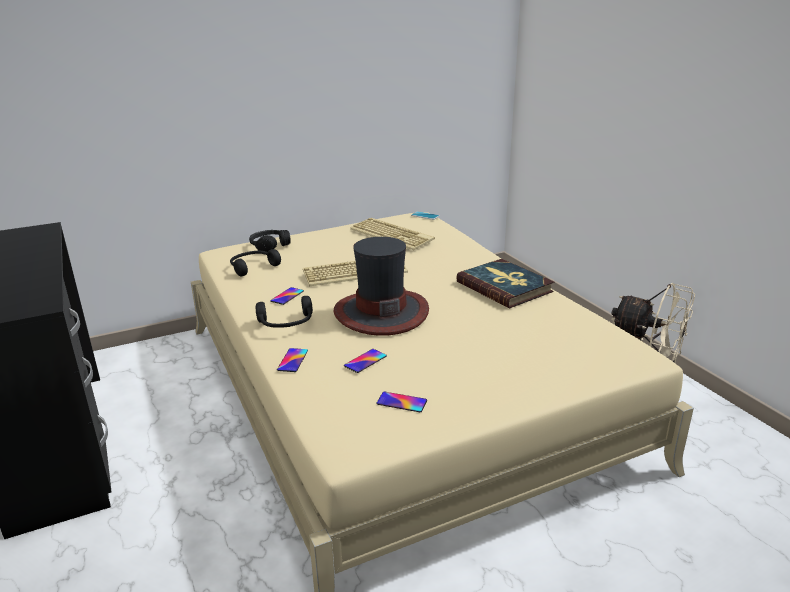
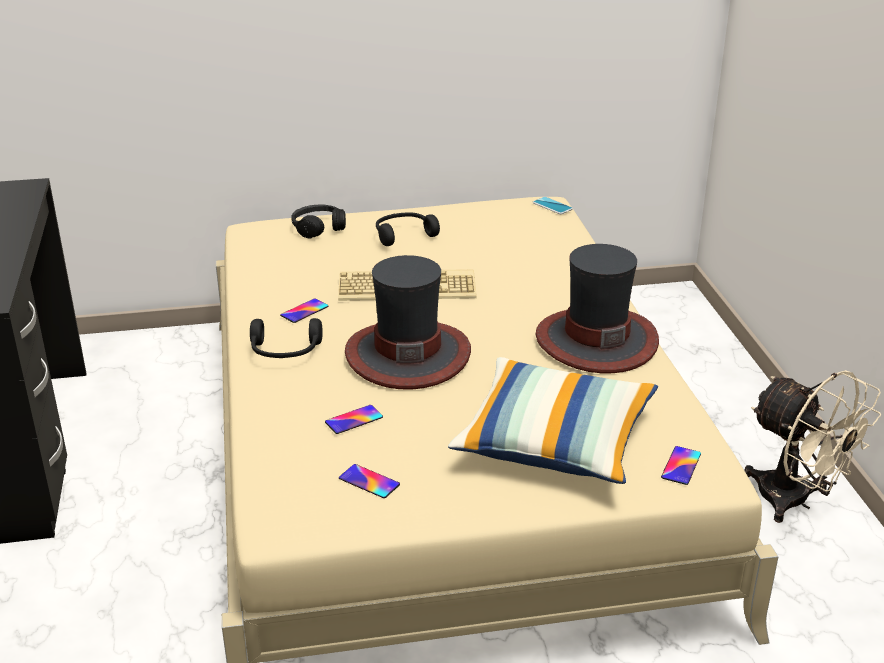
camera: 15 degrees right, 5 degrees up
(253, 267) = (282, 259): black headphones -> black headphones (403, 235)
(292, 360) = (270, 403): phone -> phone (681, 466)
(393, 235) = (488, 233): keyboard -> none
(504, 287) = (596, 340): book -> hat
(521, 352) = (555, 441): none -> pillow

